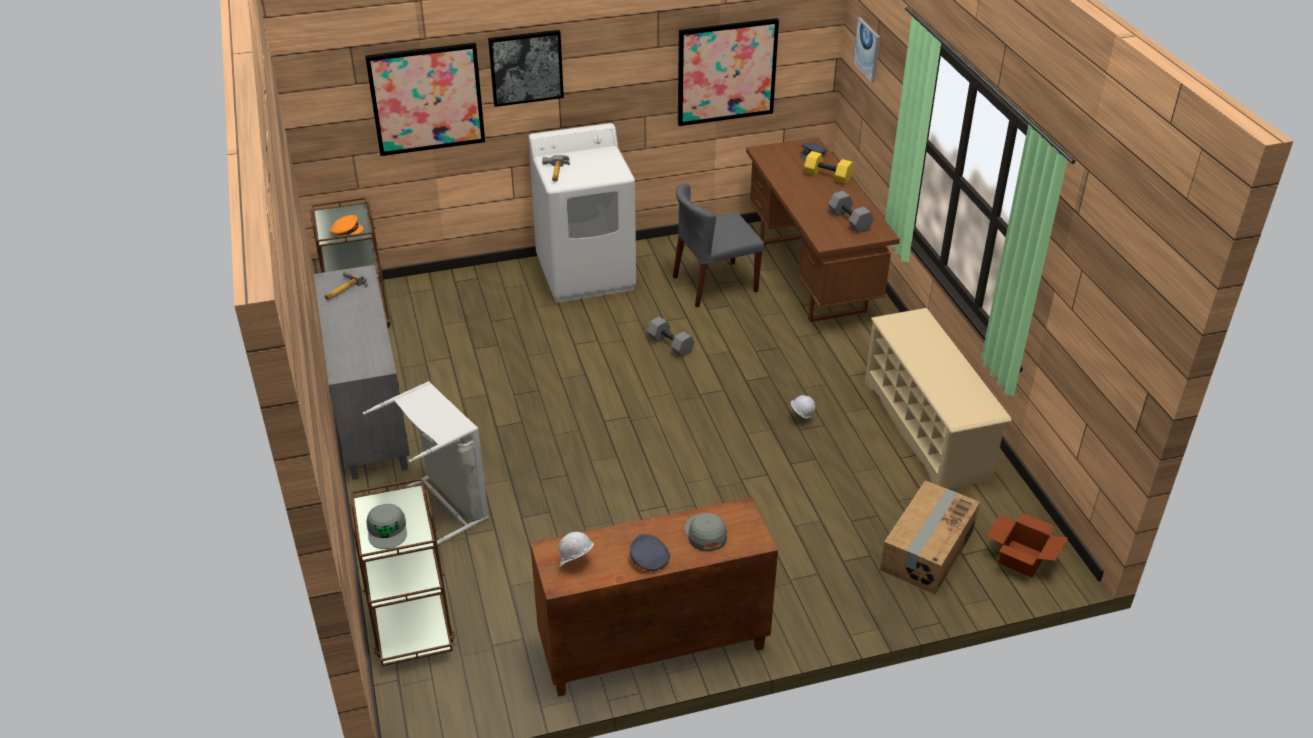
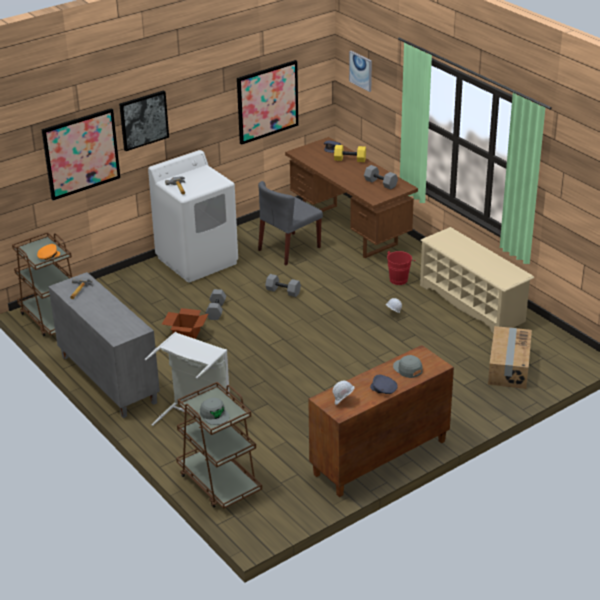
camera: 20 degrees left, 5 degrees down
(566, 351) = (215, 310): none -> grey dumbbell
(841, 365) = (400, 279): none -> red bucket
(1020, 557) = (563, 358): cardboard box -> cardboard box (186, 334)

